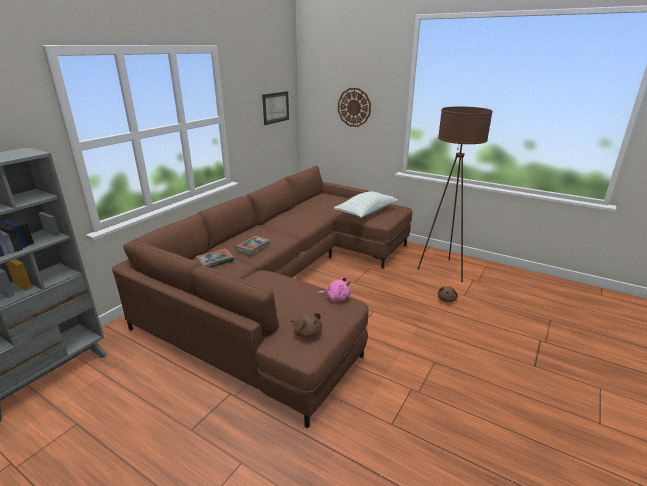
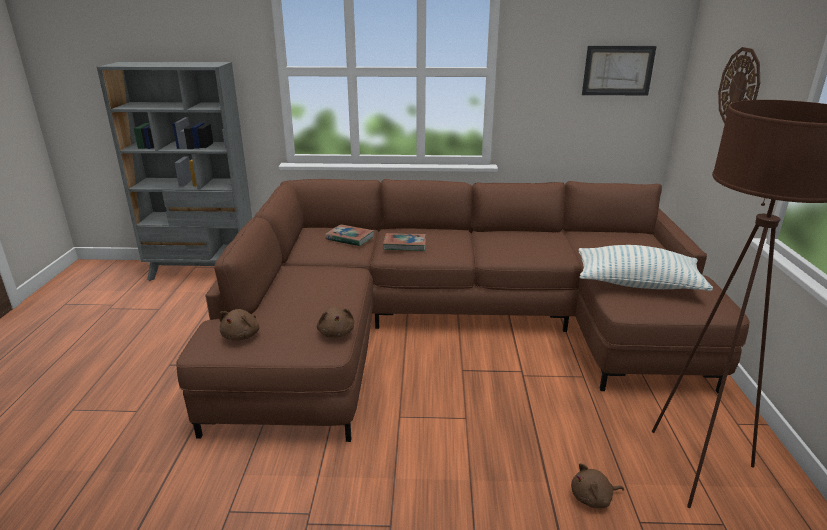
camera: 60 degrees right, 0 degrees up
(336, 298) = (336, 332): pink plush toy -> brown plush toy

